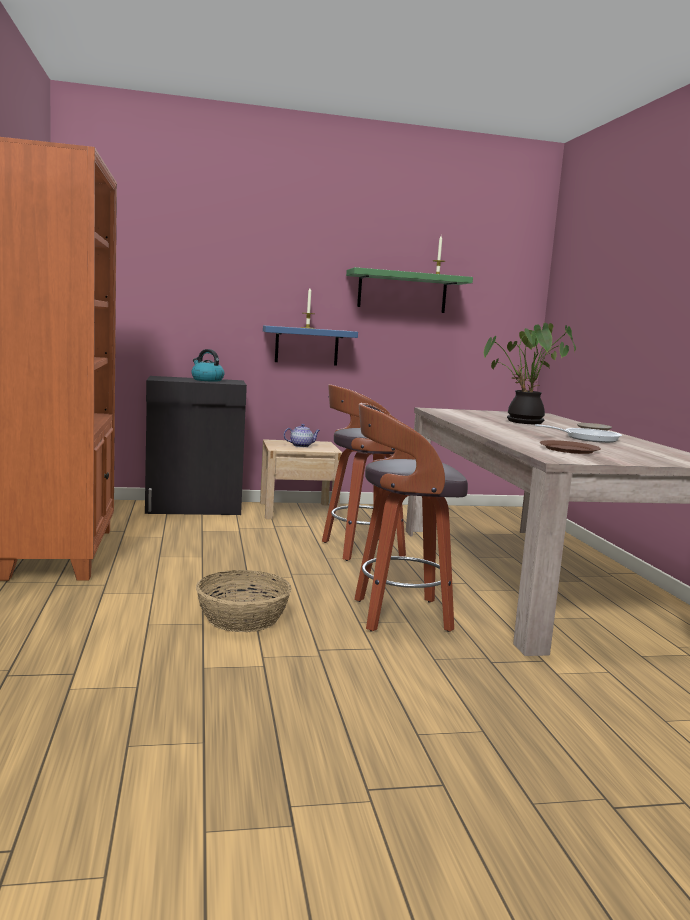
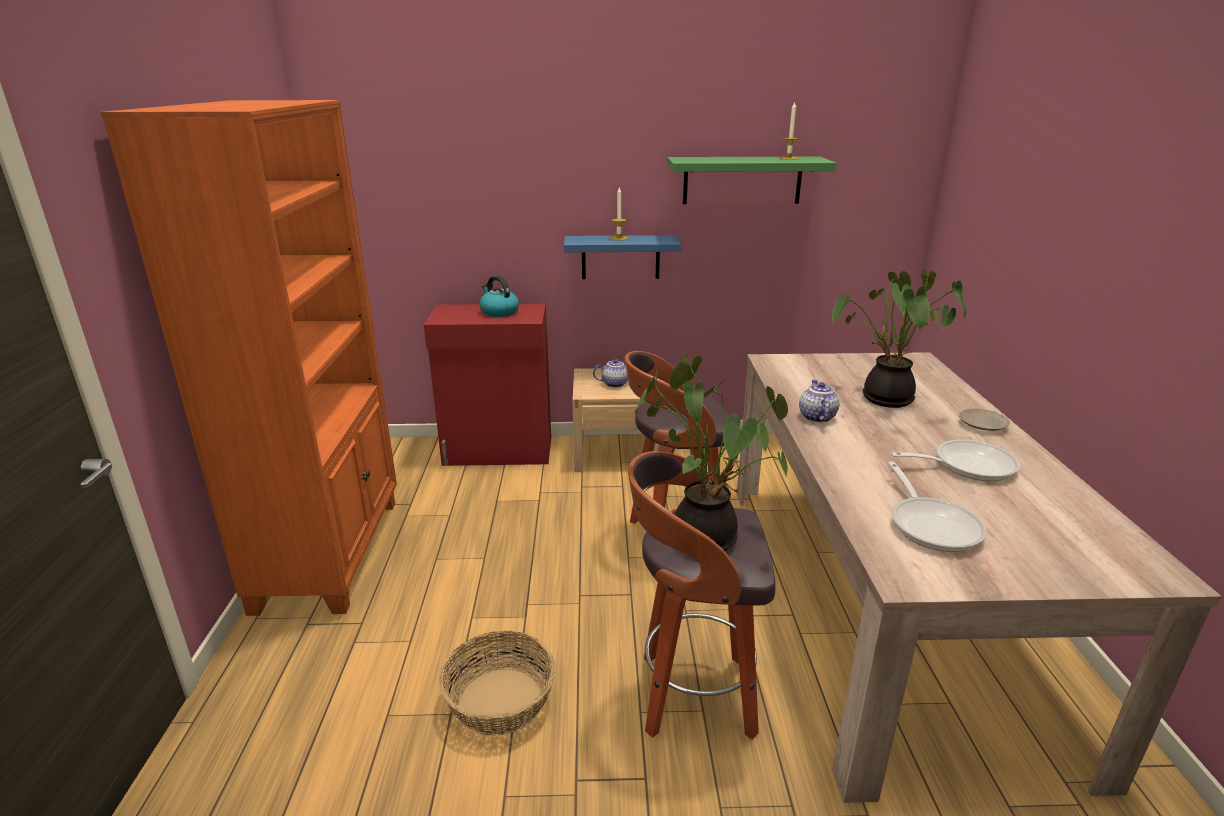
camera: 10 degrees right, 15 degrees up
(194, 508) = (498, 452): black cabinet -> red cabinet
(414, 462) = (707, 535): none -> potted plant
(476, 423) = (816, 416): none -> teapot
(569, 449) = (931, 524): brown plate -> frying pan

